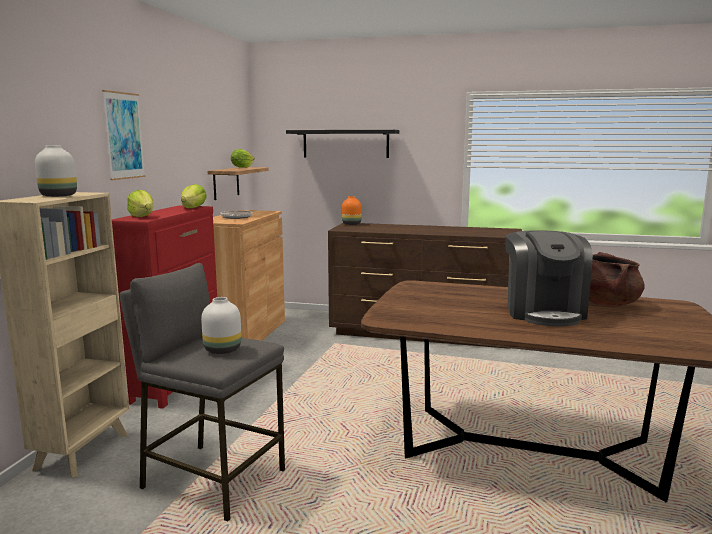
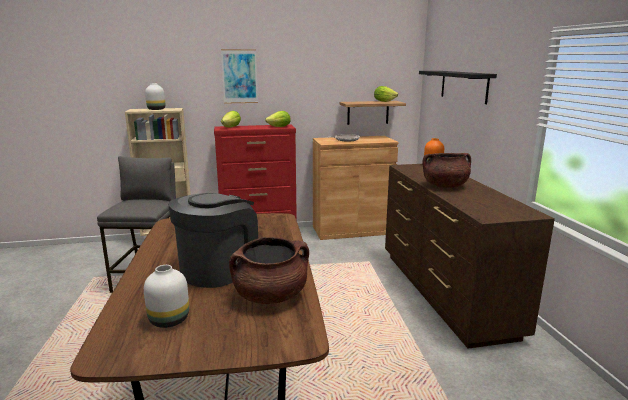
camera: 65 degrees right, 5 degrees up
(222, 350) = (134, 206): white vase -> white vase (170, 319)
(422, 230) = (445, 186): none -> brown cooking pot
(543, 312) = (219, 268): coffee machine -> coffee machine turned 150 degrees clockwise

